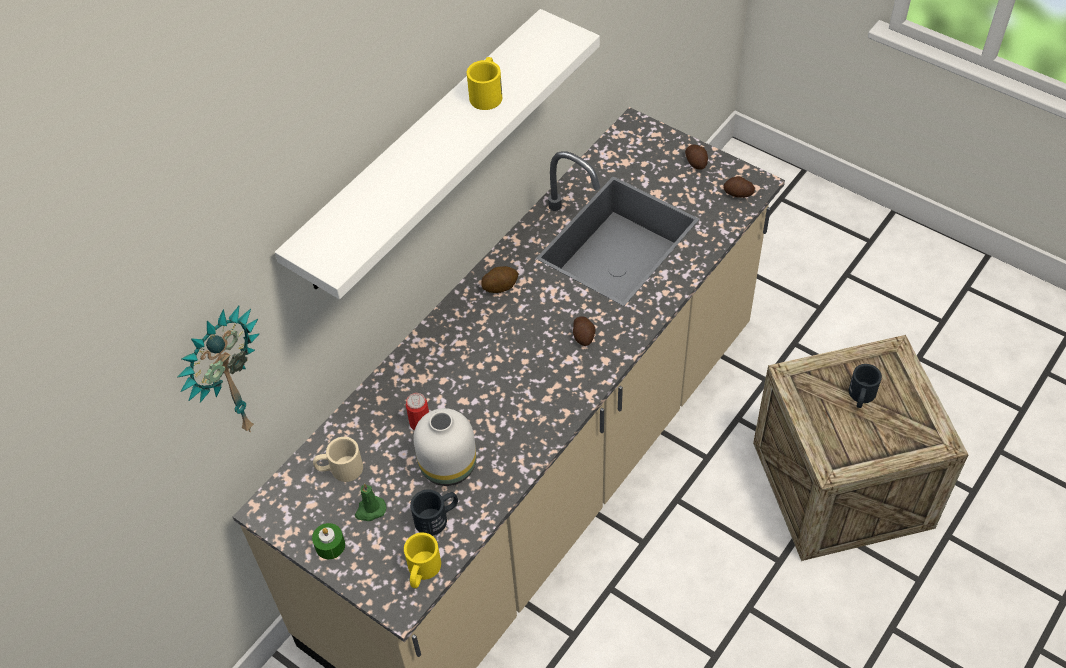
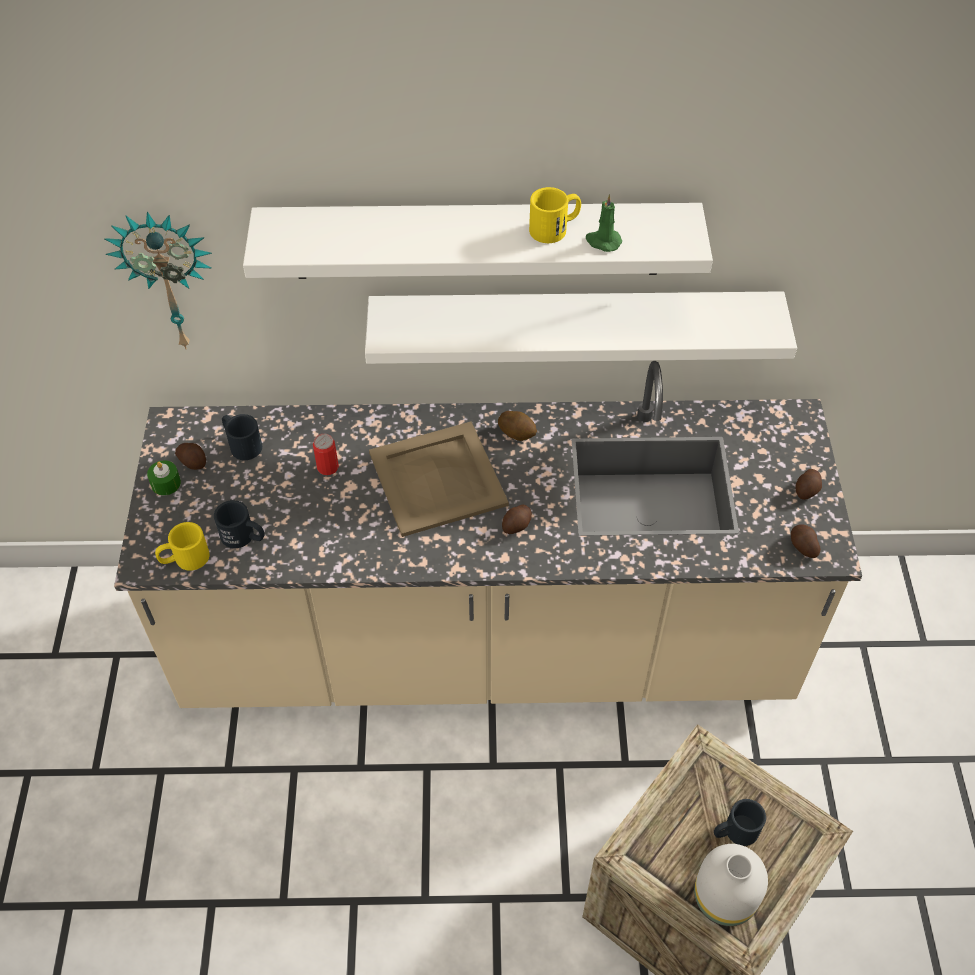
camera: 50 degrees right, 0 degrees up
(325, 514) = (193, 461): none -> potato
(339, 469) = (241, 444): beige mug -> black mug
(370, 510) = (217, 488): green candle -> green candle (603, 241)
(448, 467) = (298, 513): white vase -> white vase (722, 899)
(487, 172) = (574, 324): none -> white shelf
(496, 359) = (436, 478): none -> beige tray

